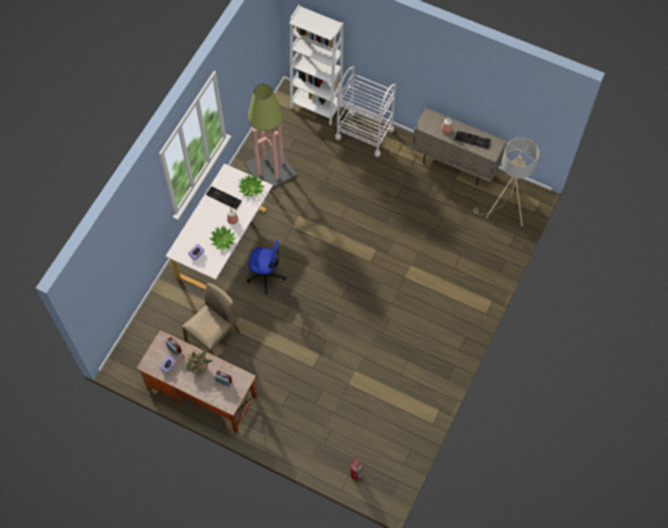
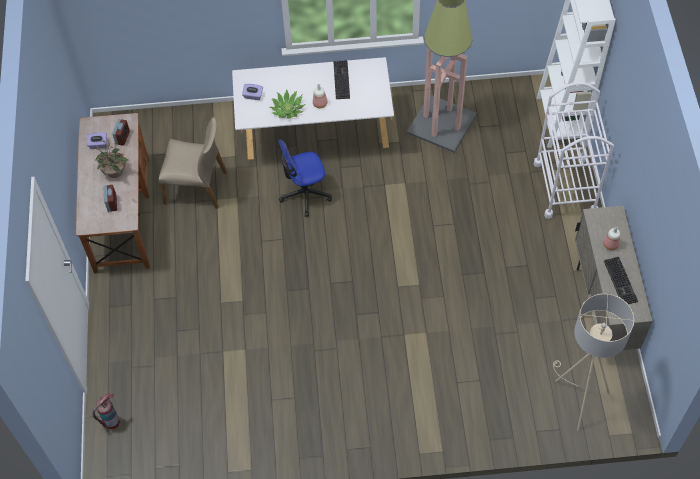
camera: 60 degrees right, 5 degrees down
(251, 188) = (373, 98): potted plant -> none
(266, 275) = (305, 193): office chair -> office chair turned 90 degrees clockwise

